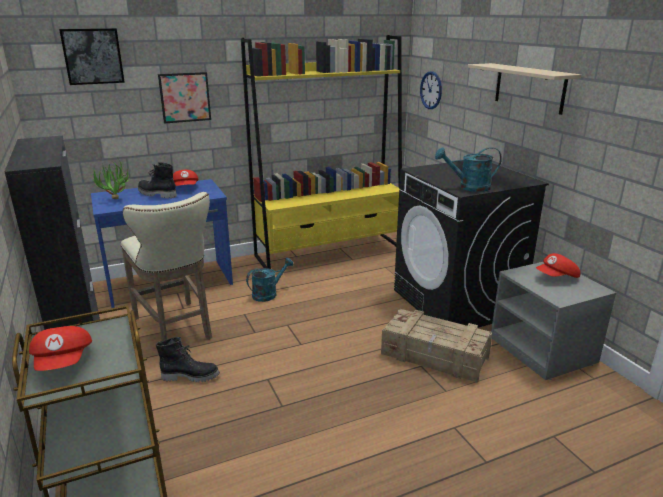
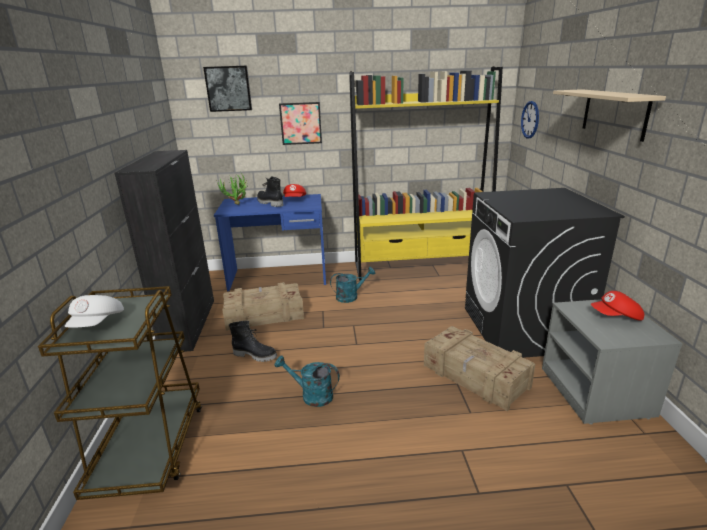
camera: 20 degrees right, 0 degrees up
(64, 362) = (98, 324): red cap -> white cap
(175, 329) = (263, 315): beige stool -> crate
(468, 187) = (529, 214): turquoise watering can -> turquoise watering can (311, 395)

